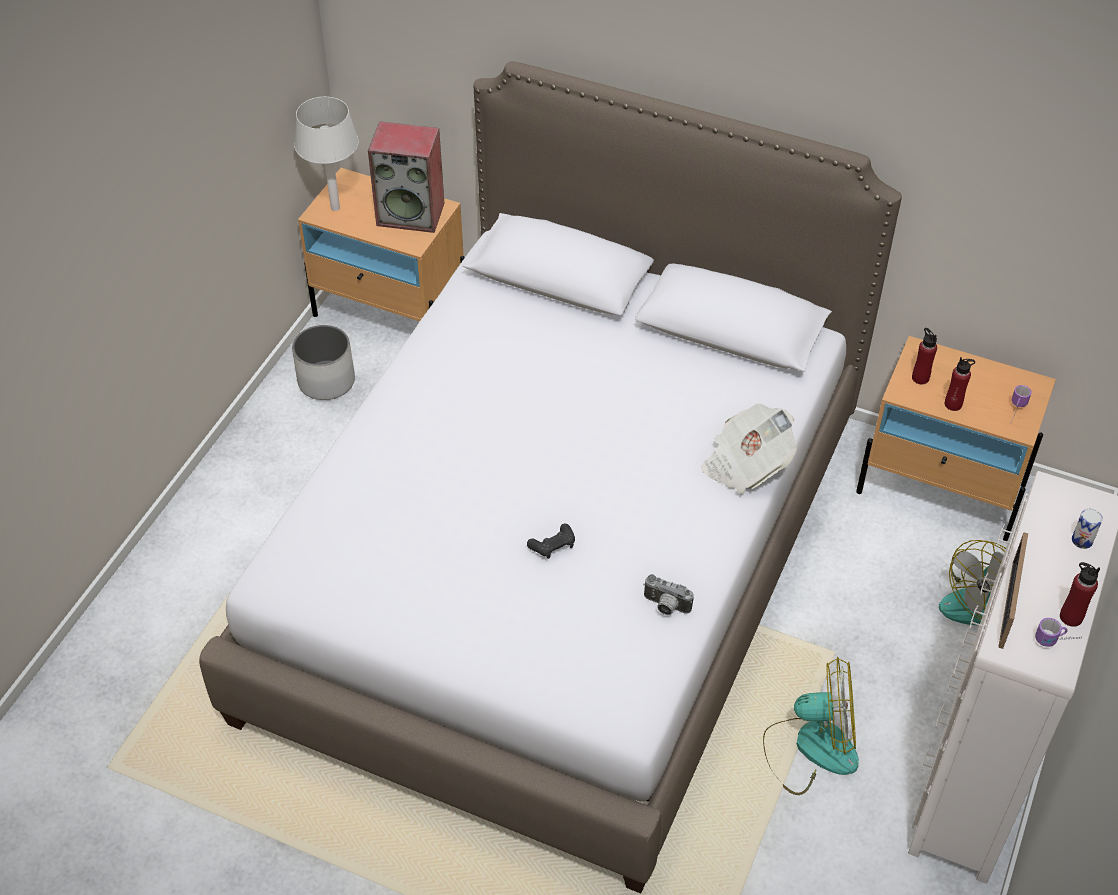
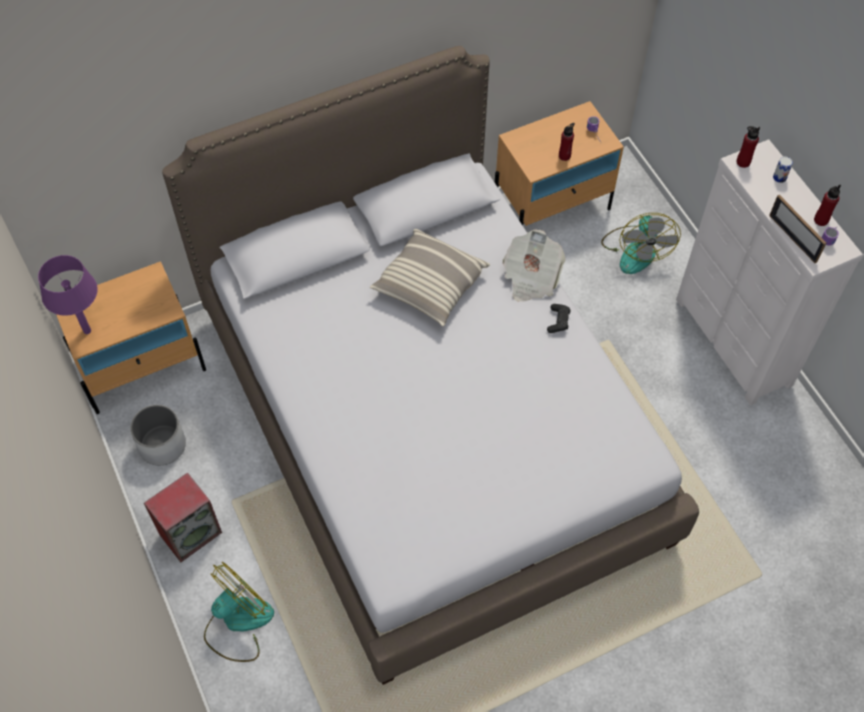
camera: 50 degrees left, 10 degrees up
(334, 208) = (87, 331): white table lamp -> purple table lamp
(411, 214) = (141, 293): speaker -> speaker (191, 532)
(553, 545) = (502, 411): black game controller -> black game controller (558, 321)
(640, 392) = (429, 286): none -> pillow
(665, 607) = (593, 389): camera -> none
(810, 747) = (655, 397): fan -> fan (238, 623)
(920, 378) = (533, 154): red bottle -> red bottle (743, 162)

